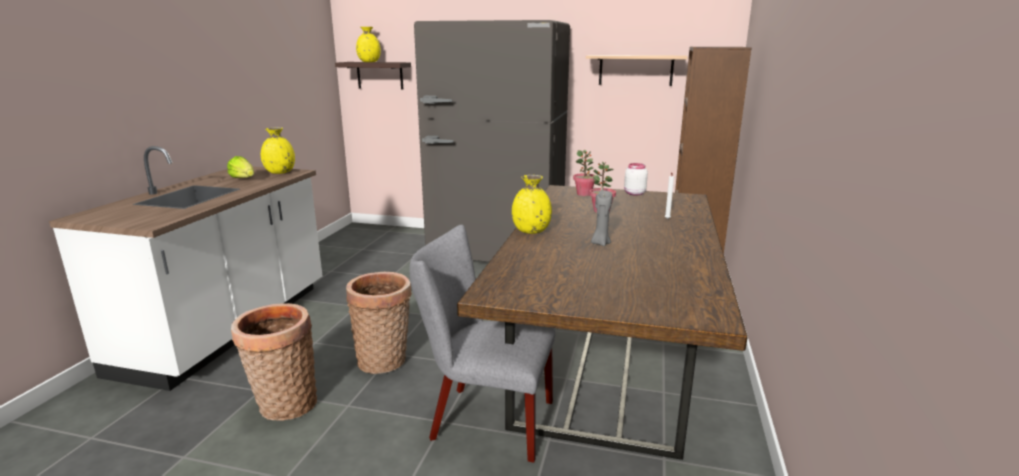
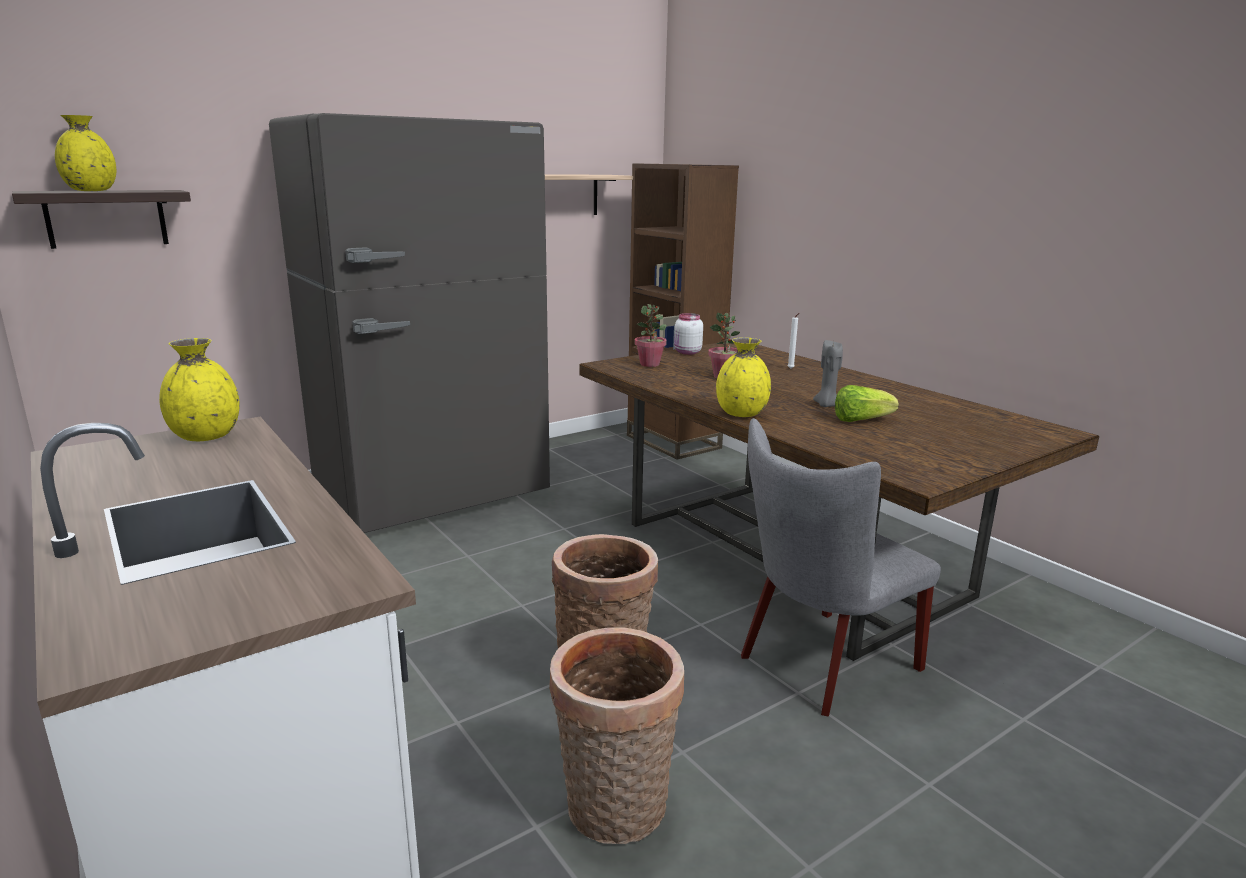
camera: 50 degrees left, 0 degrees up
(243, 179) = (176, 466): lettuce -> lettuce (860, 420)

